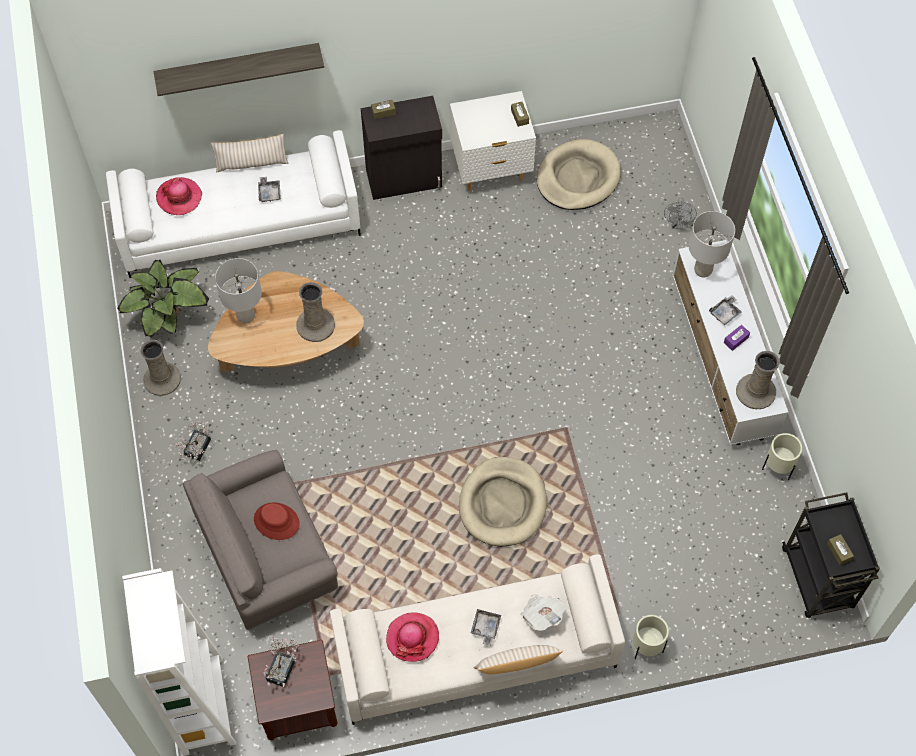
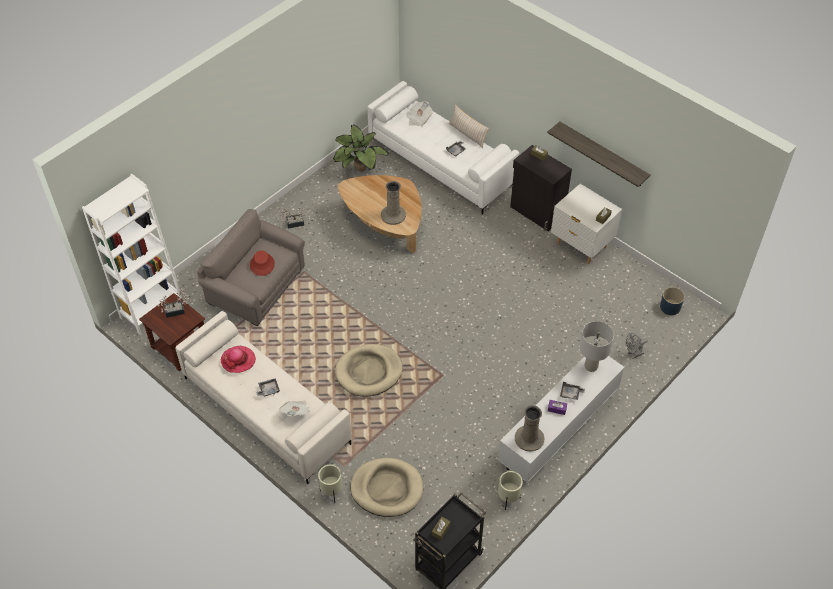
camera: 55 degrees right, 10 degrees down
(162, 379) = (322, 186): beige vase -> none
(179, 197) = (419, 119): hat -> newspaper
(238, 66) = (479, 64): shelf -> shelf (603, 154)
(246, 315) = (373, 184): grey table lamp -> none
(516, 664) = (256, 417): beige pillow -> none
(578, 178) = (617, 288): beige dog bed -> beige dog bed (387, 489)
(641, 147) = (670, 307): none -> blue planter

